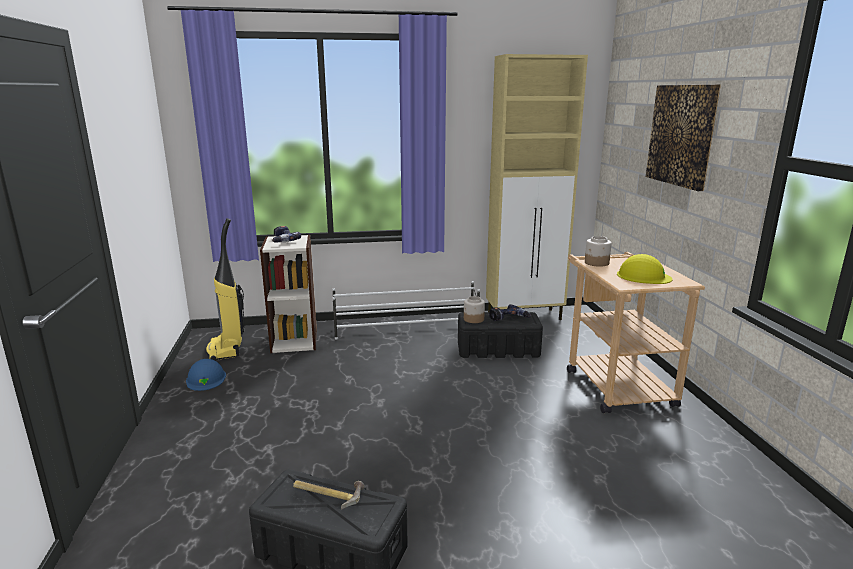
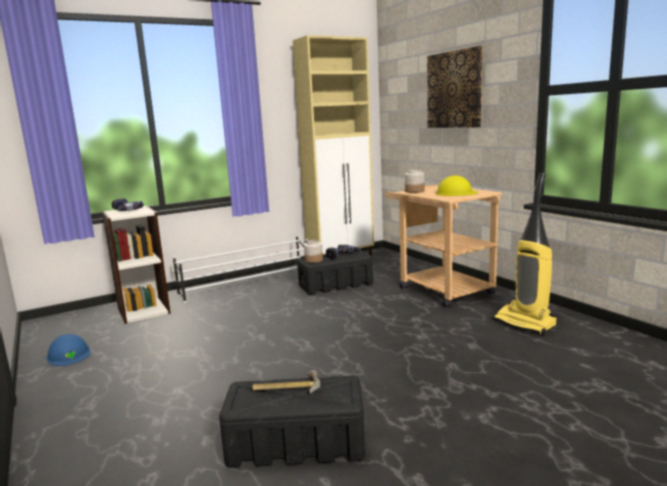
camera: 20 degrees left, 5 degrees down
(226, 349) = (74, 329): vacuum cleaner -> vacuum cleaner (526, 323)

